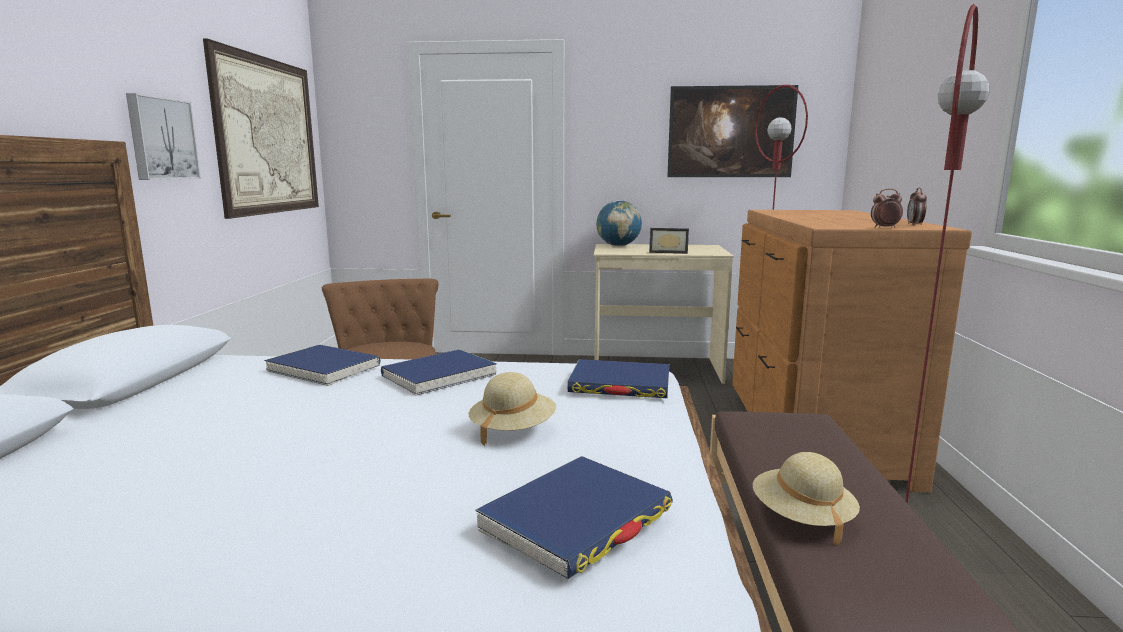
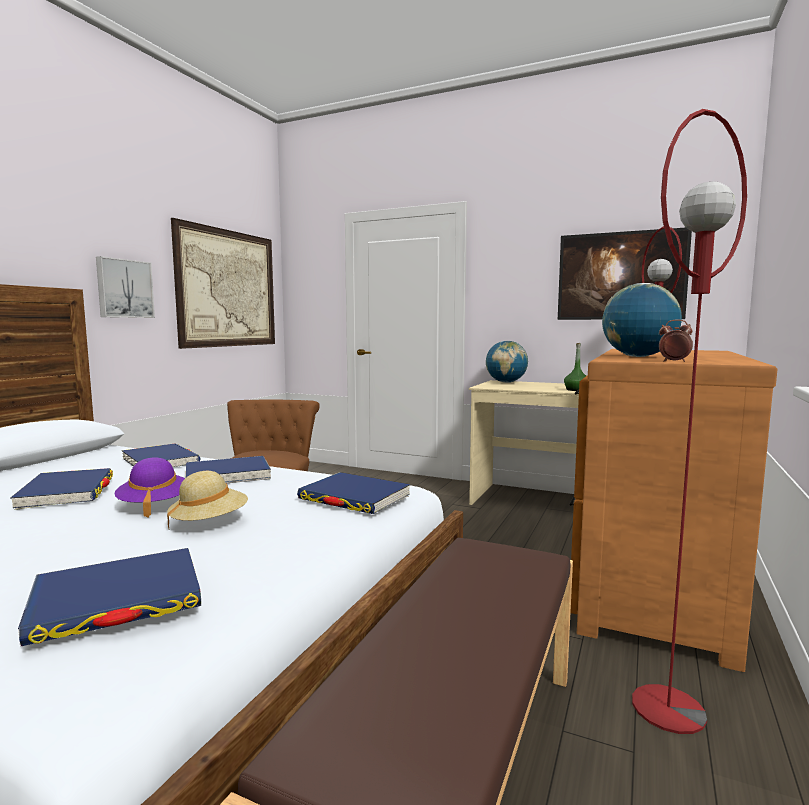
camera: 20 degrees right, 5 degrees down
(274, 420) = (67, 492): none -> blue book
(416, 420) = (154, 505): none -> purple hat
(668, 252) = (541, 389): picture frame -> none
(702, 252) = (576, 390): none -> green bottle
(802, 518) = (393, 650): beige hat -> none
(827, 221) = (638, 357): none -> globe
(914, 225) = (727, 361): alarm clock -> none

